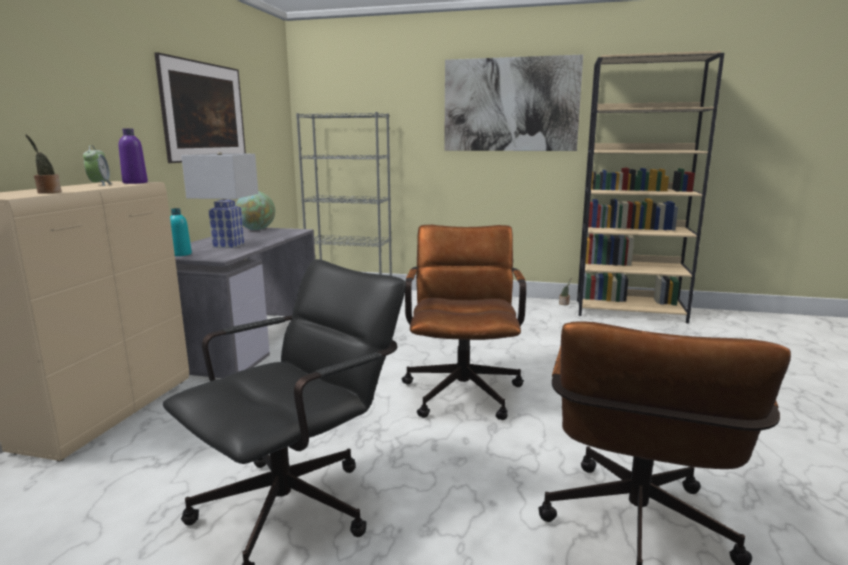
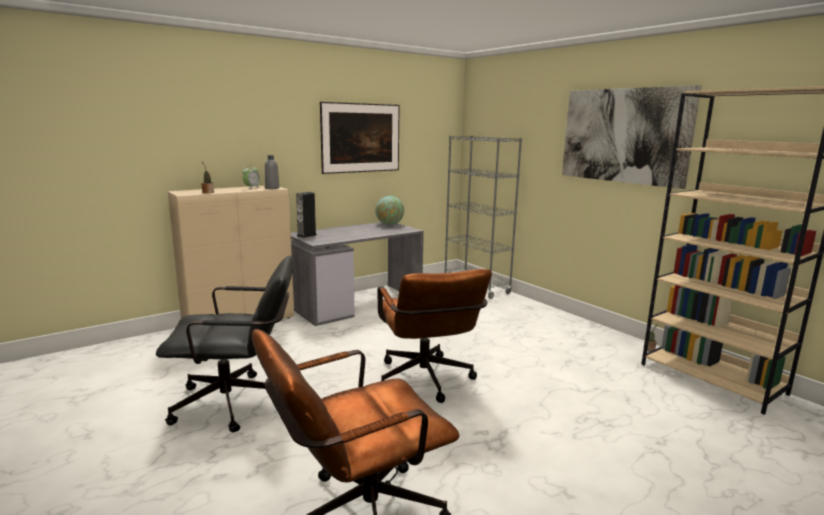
camera: 40 degrees right, 0 degrees up
(135, 182) = (272, 188): purple bottle -> grey bottle
(181, 254) = (307, 235): turquoise bottle -> speaker
(228, 245) = (343, 234): white table lamp -> none
(463, 388) = (426, 382): brown office chair -> brown office chair turned 120 degrees clockwise

